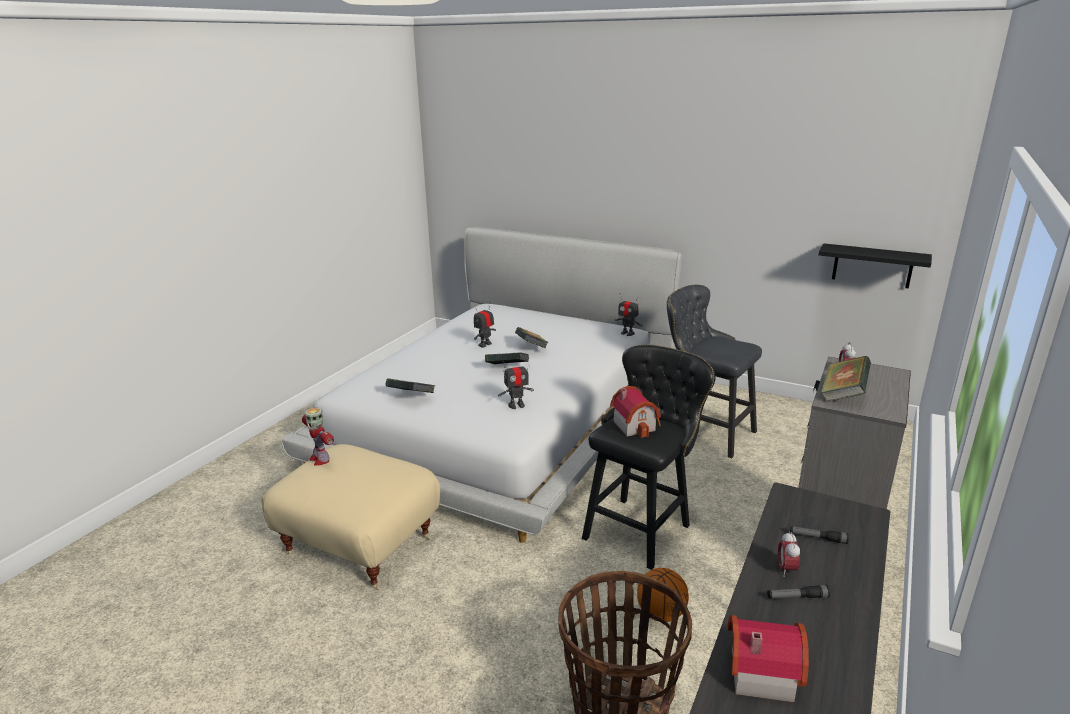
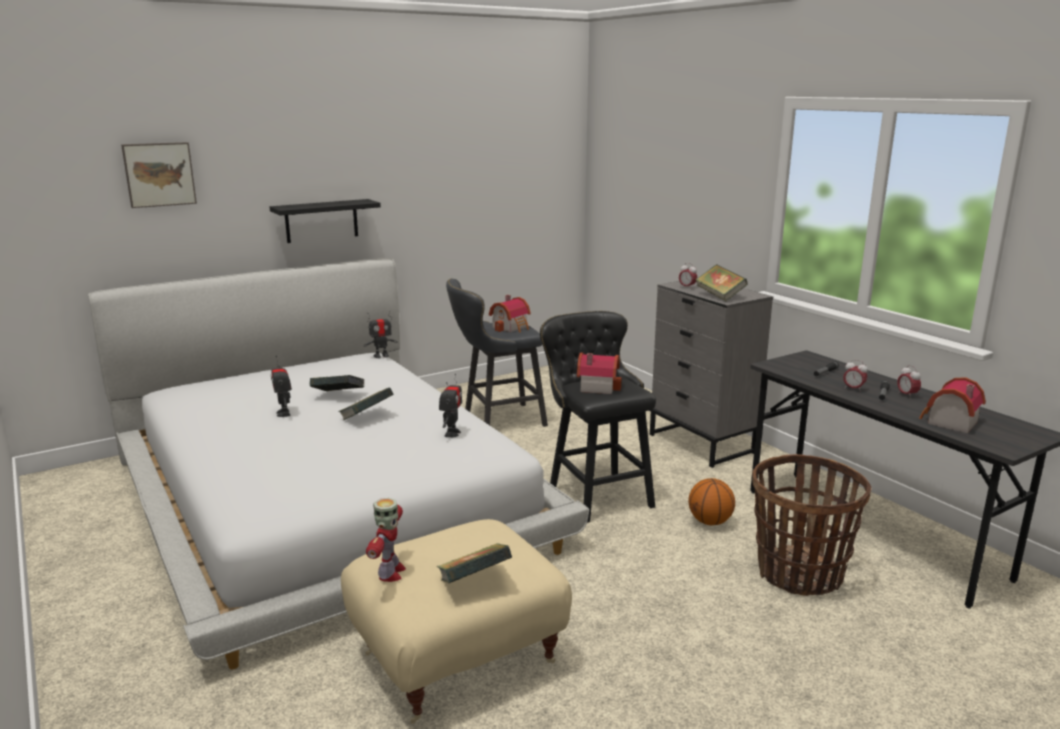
camera: 60 degrees left, 5 degrees down
(320, 459) = (390, 573): toy robot -> toy robot turned 75 degrees counterclockwise
(411, 398) = (347, 478): book -> book (474, 582)
(525, 153) = (159, 174): none -> picture
(728, 349) = (512, 327): none -> toy house
(822, 619) = (906, 395): none -> alarm clock
(872, 266) = (537, 234): black shelf -> black shelf (321, 221)

